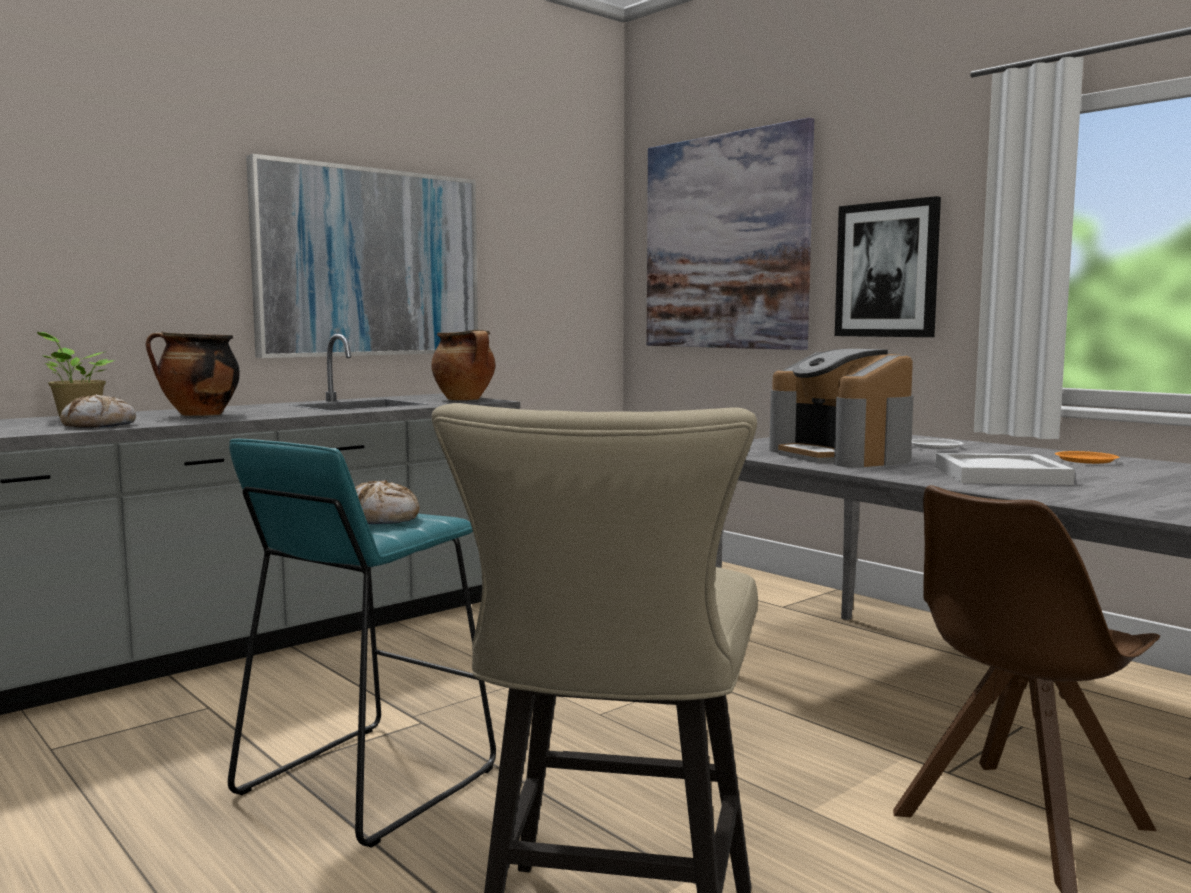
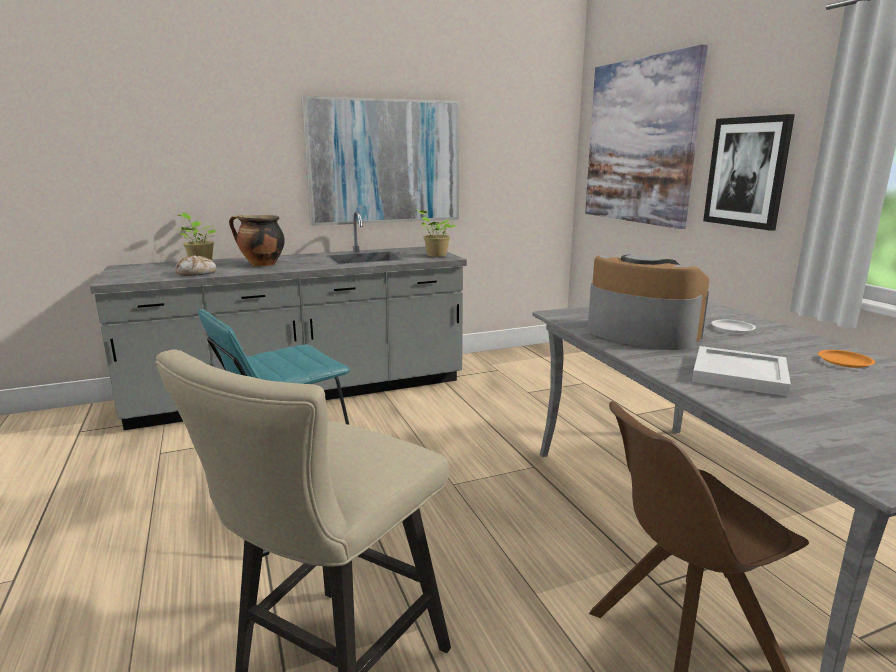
camera: 20 degrees right, 10 degrees up
(380, 519) = (292, 360): bread -> none
(465, 399) = (435, 255): cooking pot -> potted plant
(841, 456) = (640, 334): coffee machine -> coffee machine turned 135 degrees clockwise

